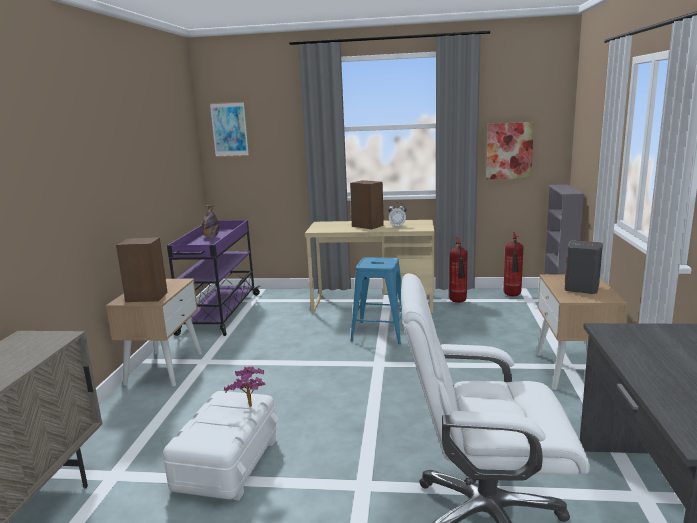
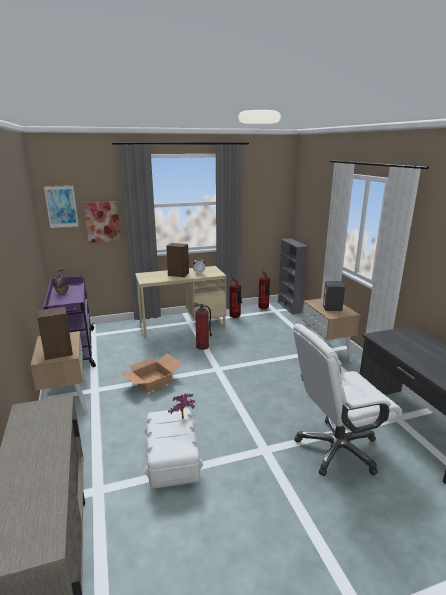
camera: 25 degrees left, 5 degrees up
(280, 363) = (152, 380): none -> cardboard box
(380, 332) = (202, 346): blue stool -> fire extinguisher
(509, 151) = (258, 218): picture -> picture (102, 222)

